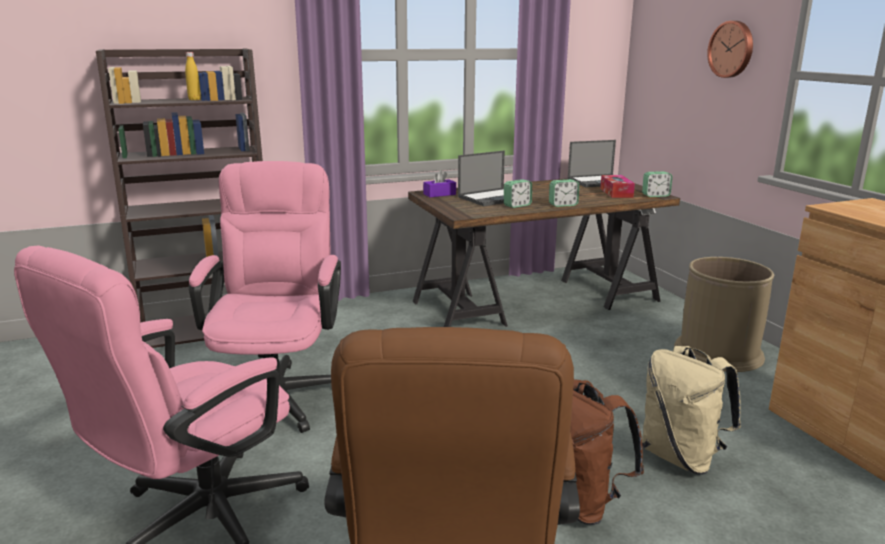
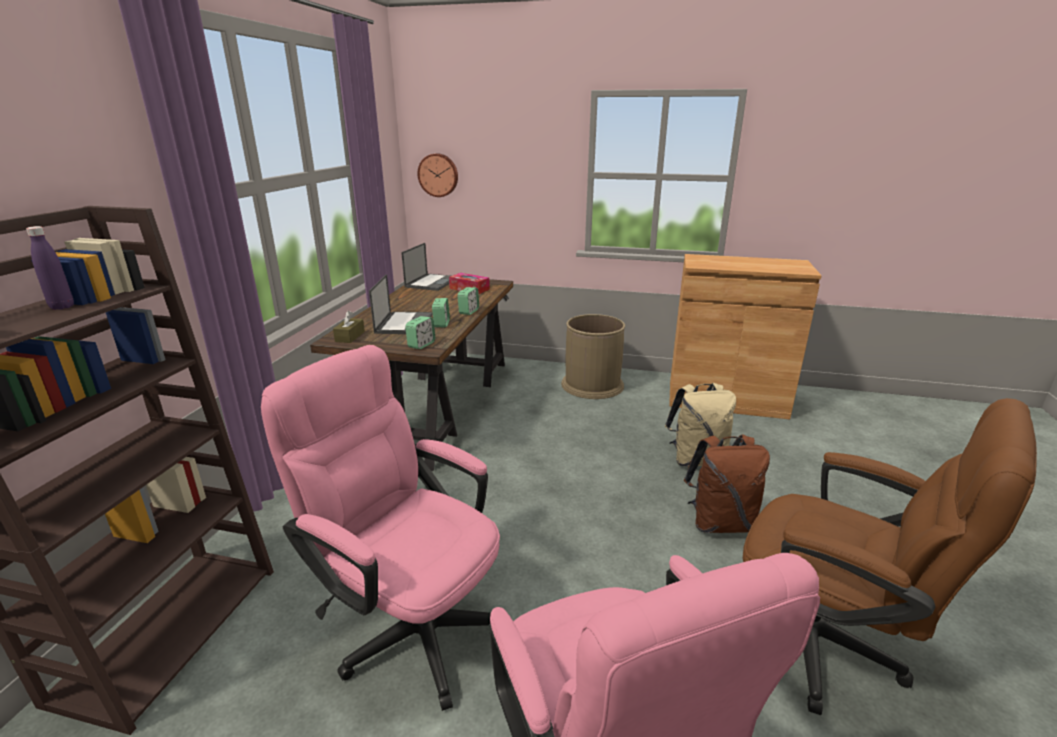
camera: 55 degrees left, 5 degrees up
(194, 99) = (62, 307): yellow bottle -> purple bottle
(439, 194) = (350, 336): purple tissue box -> brown tissue box
(655, 195) = (497, 283): alarm clock -> alarm clock (421, 345)
(732, 49) = (527, 156): wall clock -> wall clock (438, 175)

